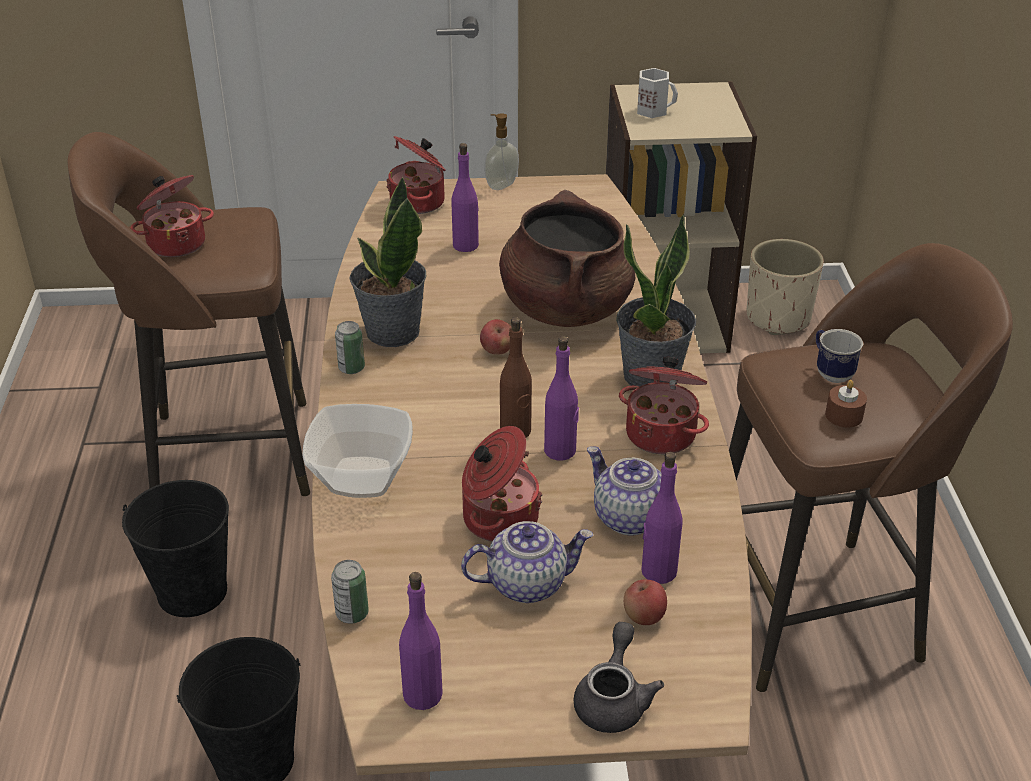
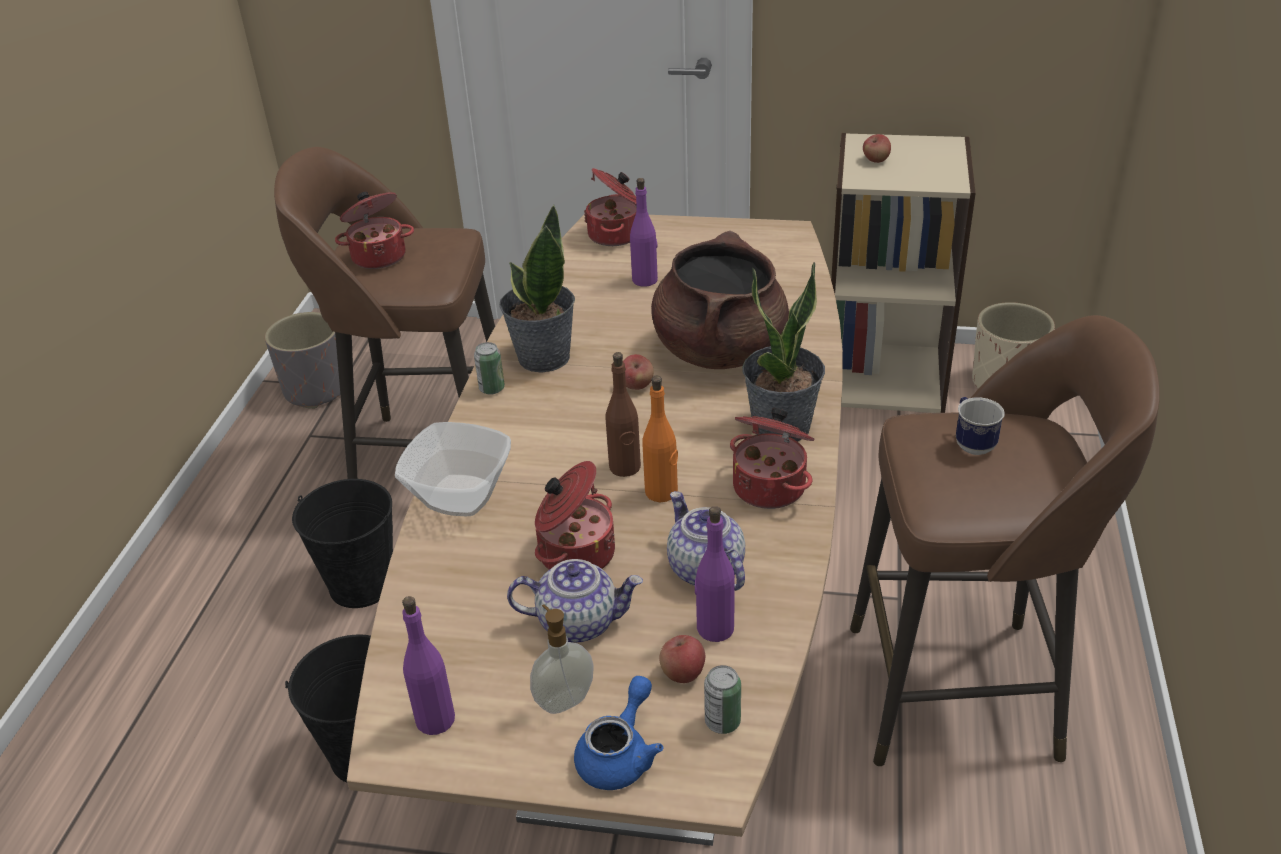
camera: 15 degrees right, 0 degrees up
(74, 394) = (316, 390): none -> grey planter
(352, 613) = (400, 628): can -> can (722, 722)
(500, 185) = (701, 224): soap dispenser -> soap dispenser (564, 699)
(560, 450) = (661, 492): purple bottle -> orange bottle
(613, 699) = (620, 754): grey teapot -> blue teapot
(653, 110) = (876, 160): white mug -> apple
(844, 415) = (970, 490): brown candle -> none

